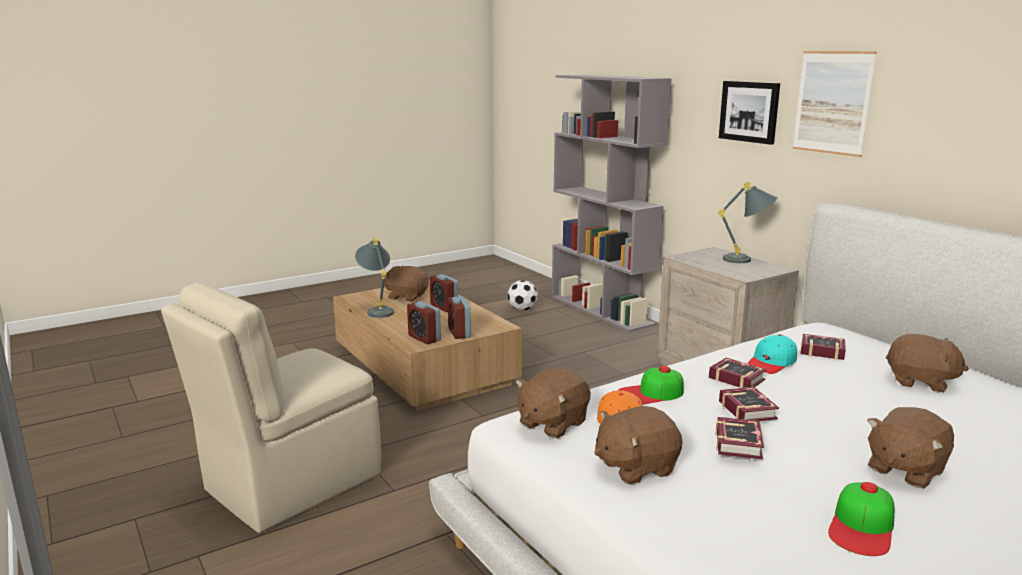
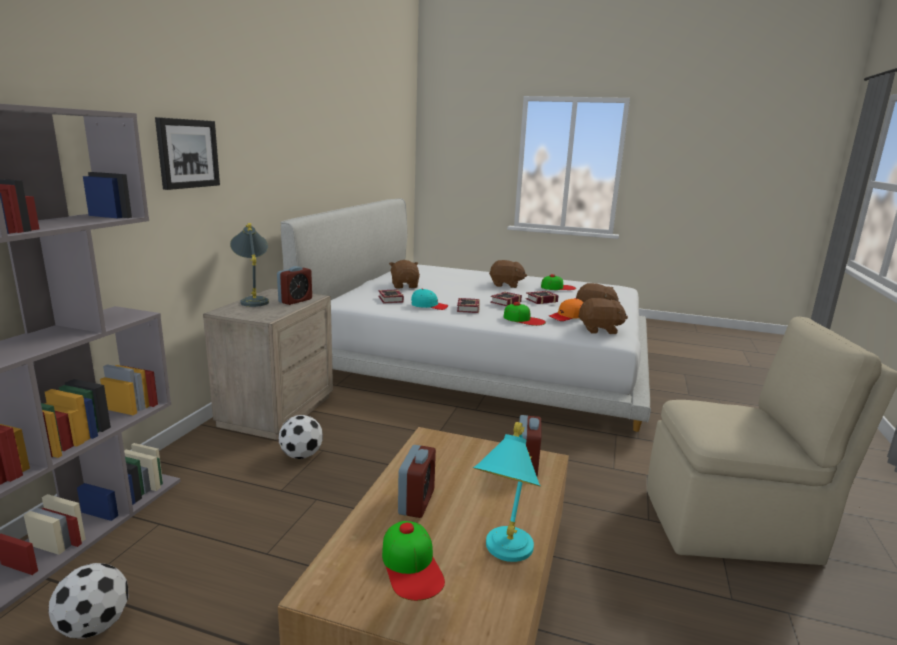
camera: 130 degrees left, 0 degrees up
(378, 310) = (503, 556): grey table lamp -> turquoise table lamp
(407, 296) = (412, 566): brown plush toy -> cap
(459, 333) = (482, 452): alarm clock -> alarm clock (295, 301)
(624, 366) = (302, 455): none -> football
(832, 102) = (250, 139): picture -> none

